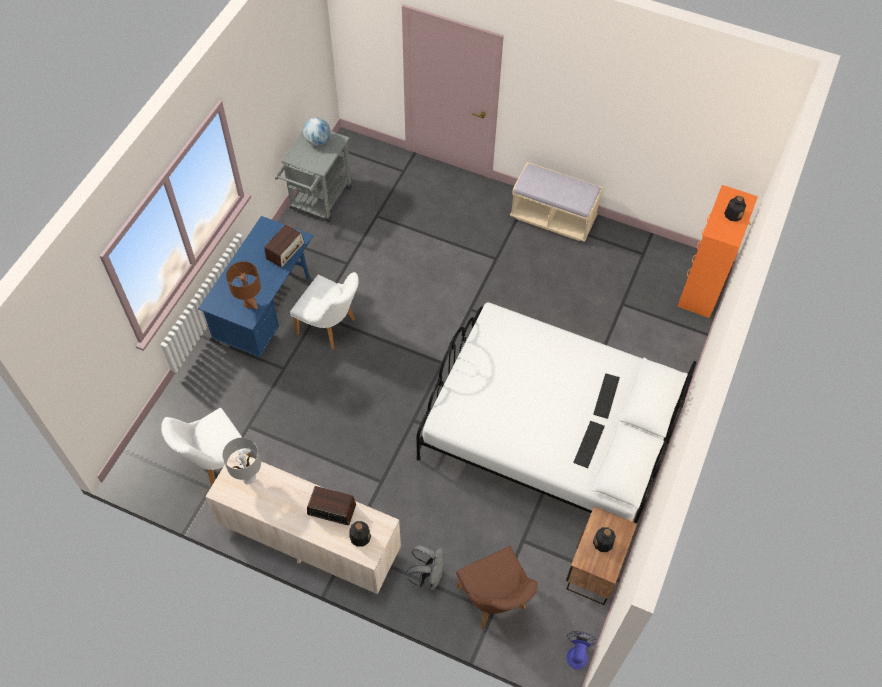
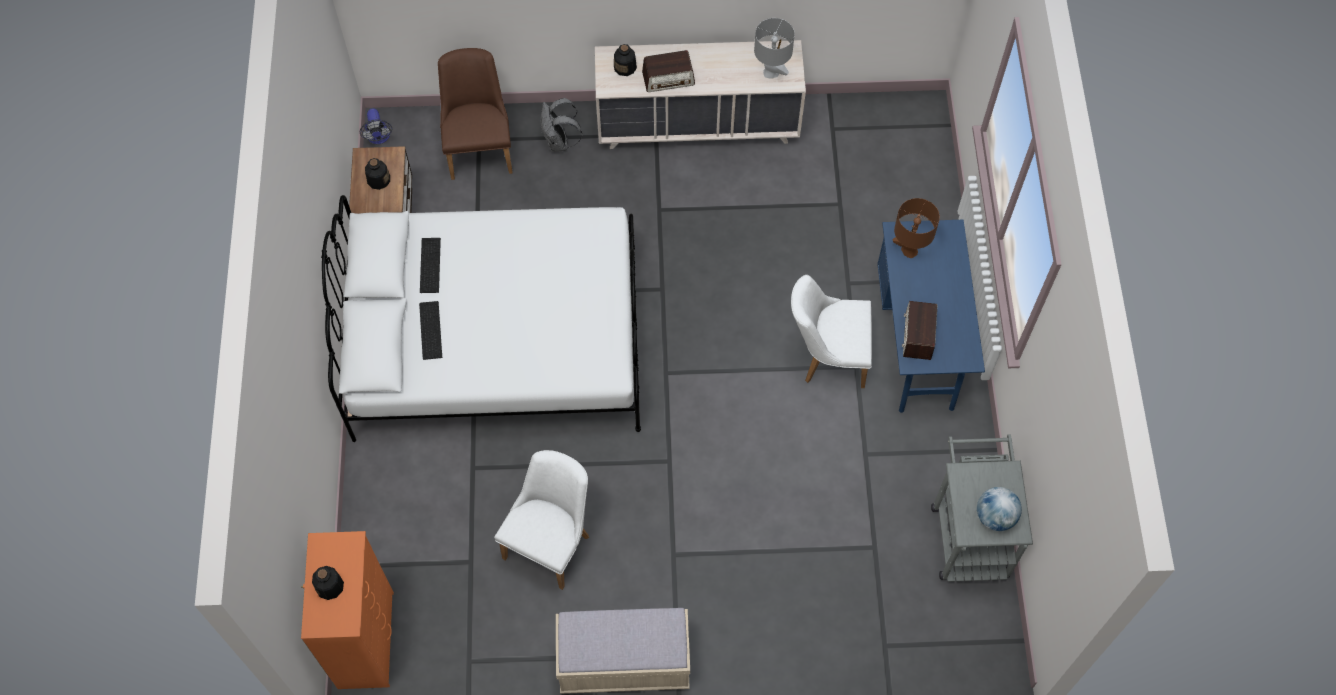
camera: 155 degrees right, 5 degrees up
(216, 463) = (845, 153): white chair -> white chair (552, 541)
(495, 603) = (479, 147): brown chair -> brown chair turned 45 degrees clockwise

